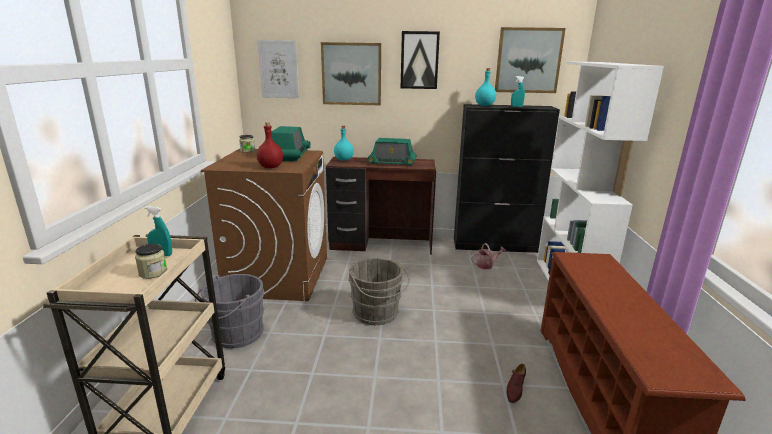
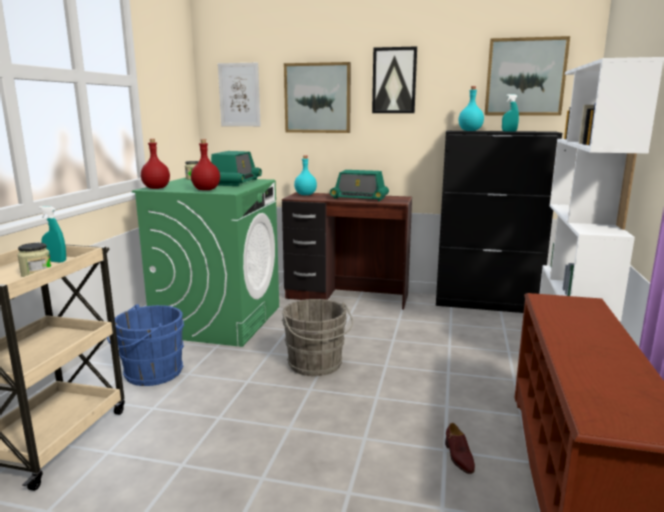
camera: 10 degrees right, 5 degrees down
(223, 166) = (157, 188): none -> red bottle
(235, 335) = (150, 373): grey bucket -> blue bucket
(278, 276) = (219, 320): brown washing machine -> green washing machine
(487, 265) = (469, 324): watering can -> none
(515, 389) = (458, 457): brown shoe -> brown shoe turned 45 degrees counterclockwise

